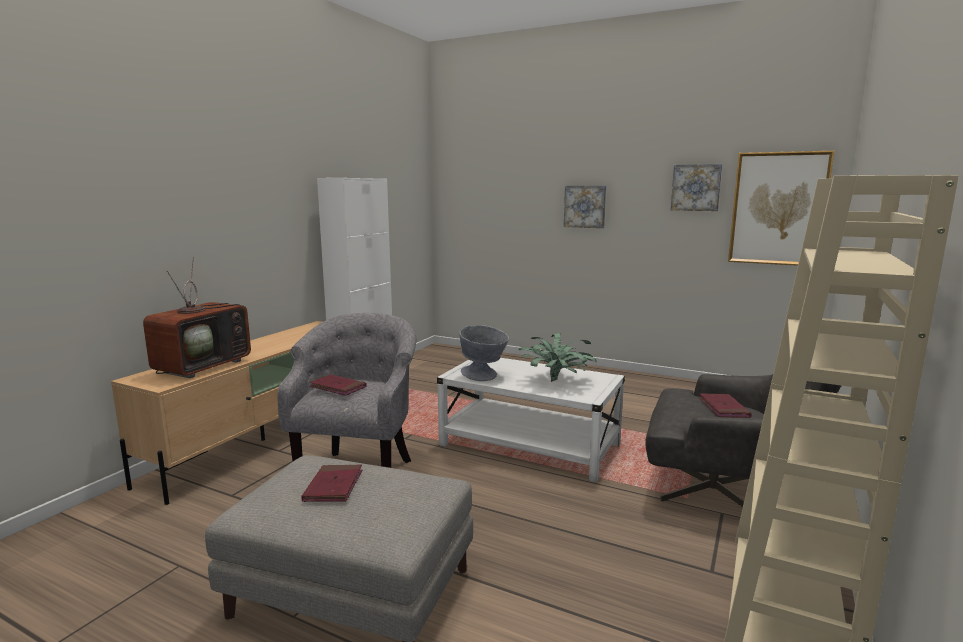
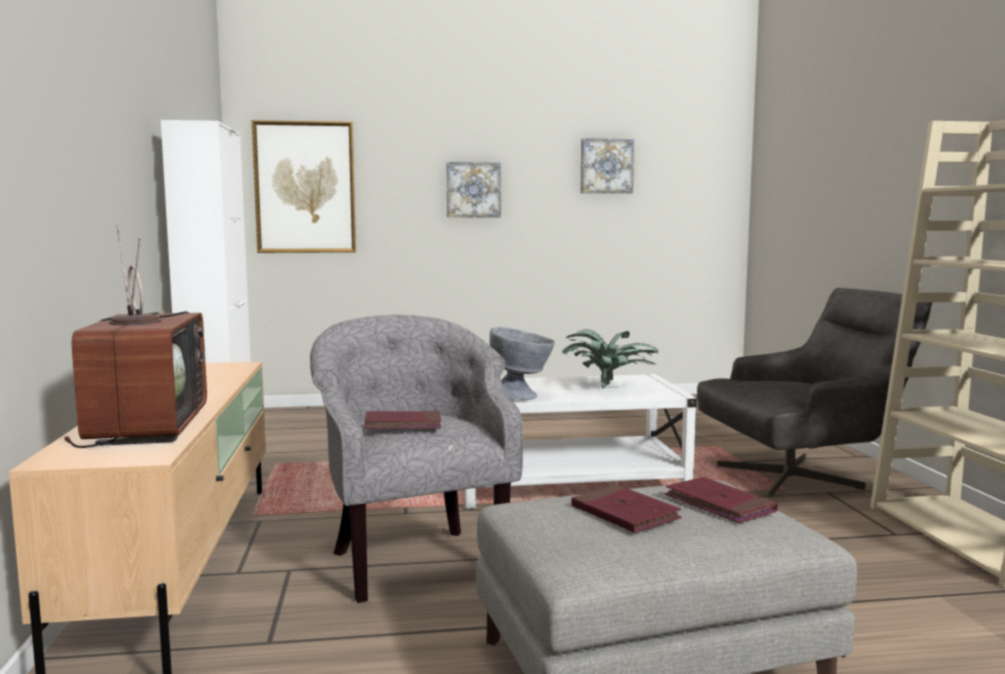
camera: 35 degrees left, 5 degrees down
(723, 408) = (794, 383): red book -> red book (719, 505)
(778, 209) = (690, 190): picture -> picture (305, 187)

